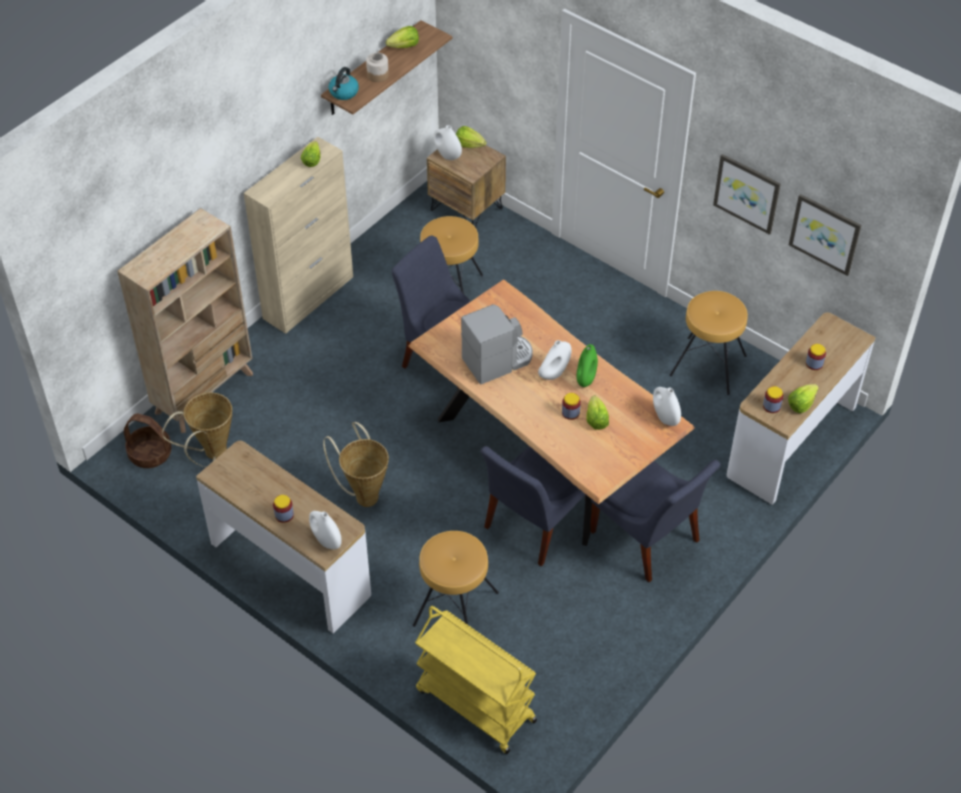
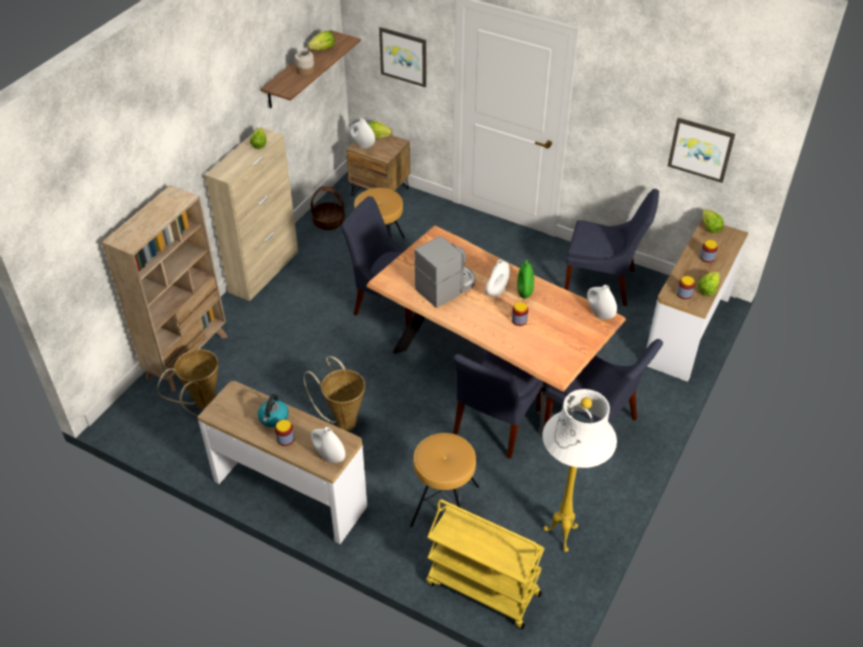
camera: 10 degrees left, 5 degrees down
(150, 453) = (147, 412): basket -> basket (329, 221)
(343, 93) = (279, 85): kettle -> kettle (273, 418)
(577, 663) = (563, 537): none -> white floor lamp
(596, 420) = (542, 323): lettuce -> lettuce (710, 227)
(708, 366) = (603, 283): brown stool -> blue chair
(747, 193) = (628, 127): picture -> picture (403, 56)

